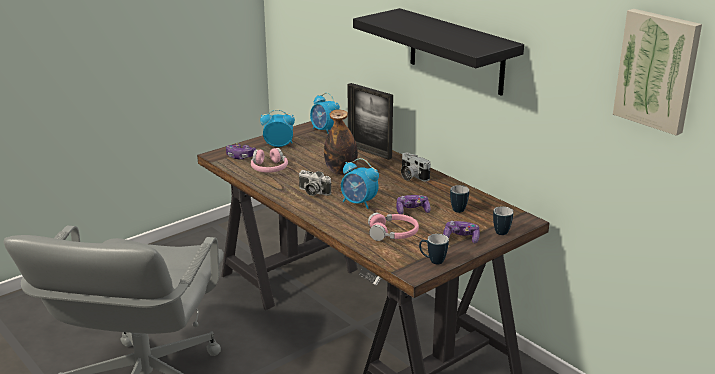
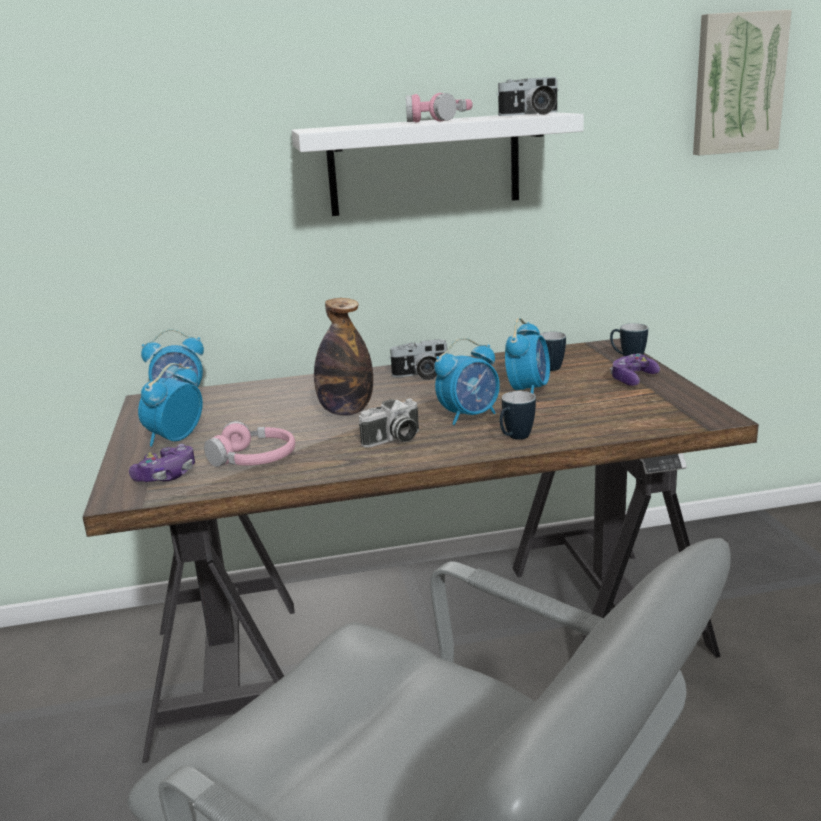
camera: 60 degrees left, 5 degrees down
(369, 152) = (305, 385): picture frame -> none
(393, 234) = (590, 411): pink headphones -> pink headphones (438, 120)
(412, 210) = (528, 390): game controller -> alarm clock
(432, 261) = (688, 402): mug -> mug (515, 438)
(456, 52) = (424, 164): black shelf -> white shelf
(472, 46) = (531, 115): none -> camera

